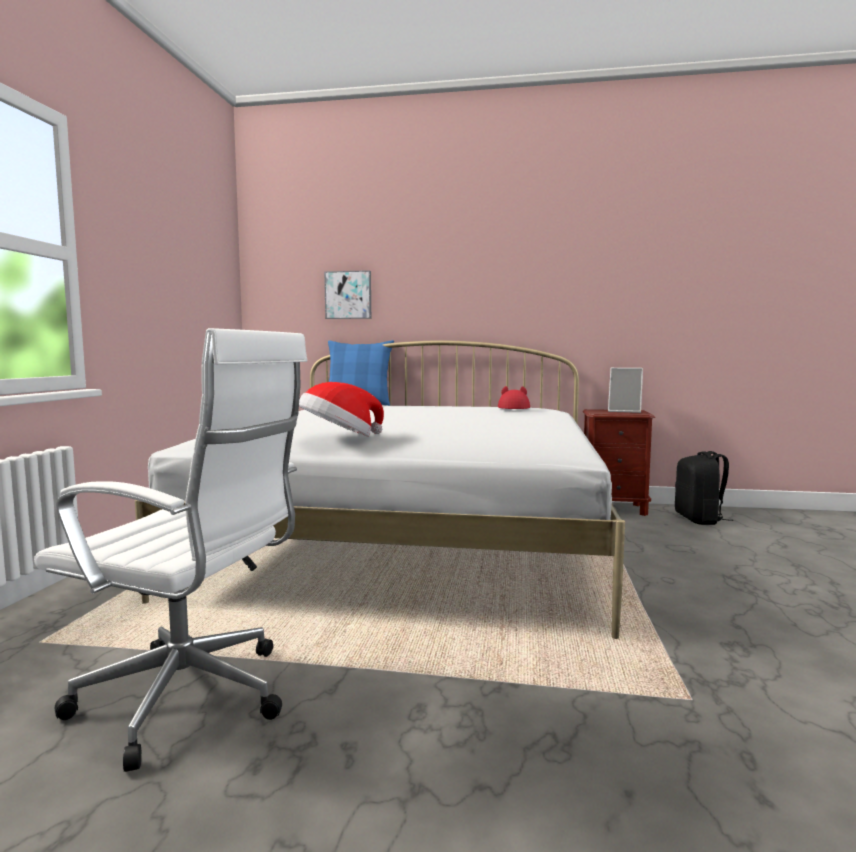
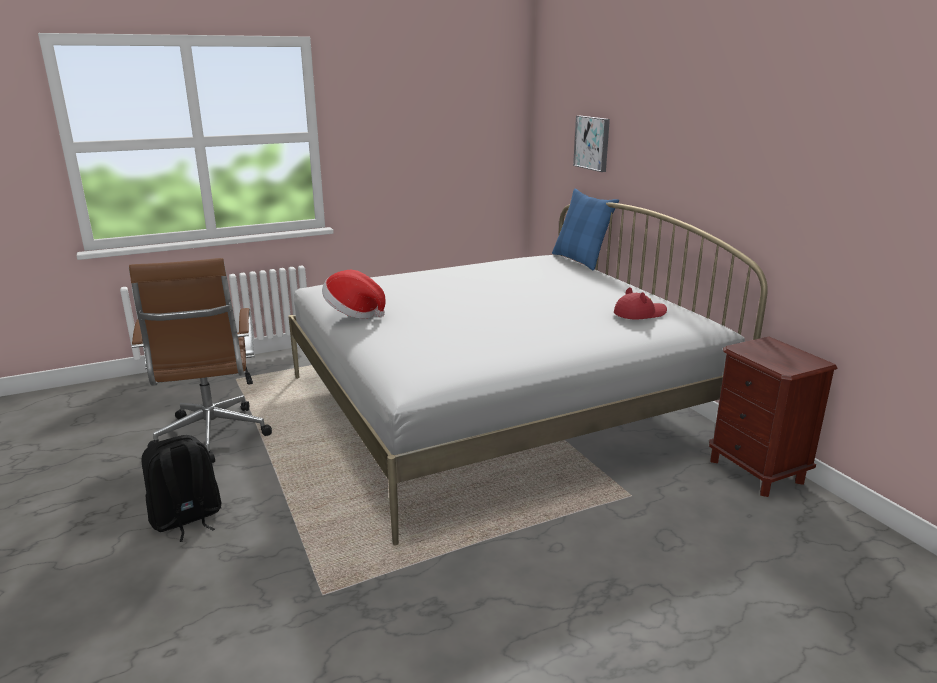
camera: 55 degrees right, 15 degrees up
(192, 700) = (212, 438): white office chair -> brown office chair
(625, 411) = (790, 357): picture frame -> none
(699, 519) = (811, 535): black backpack -> black backpack (186, 519)

